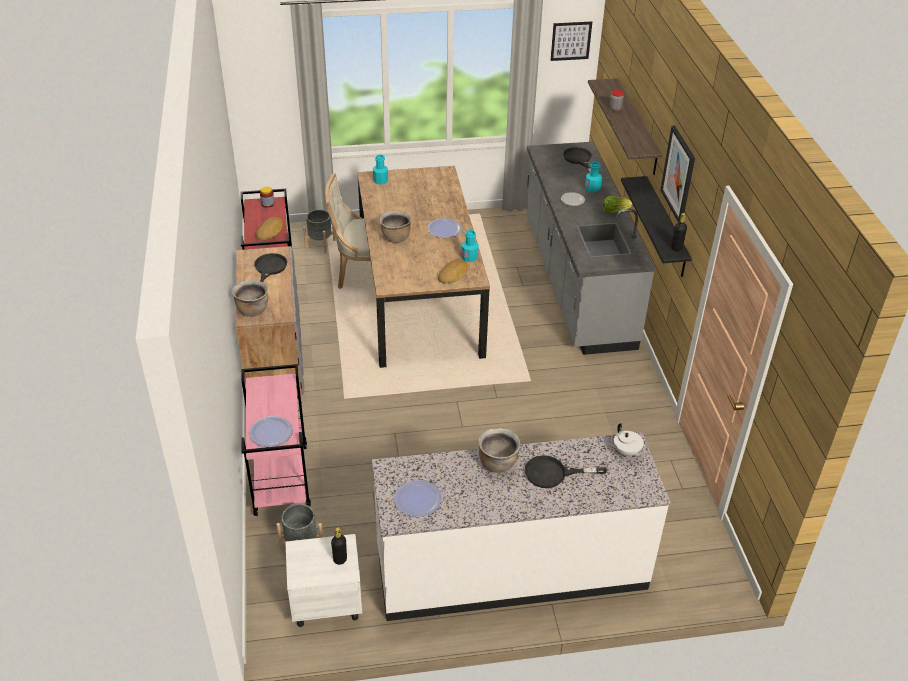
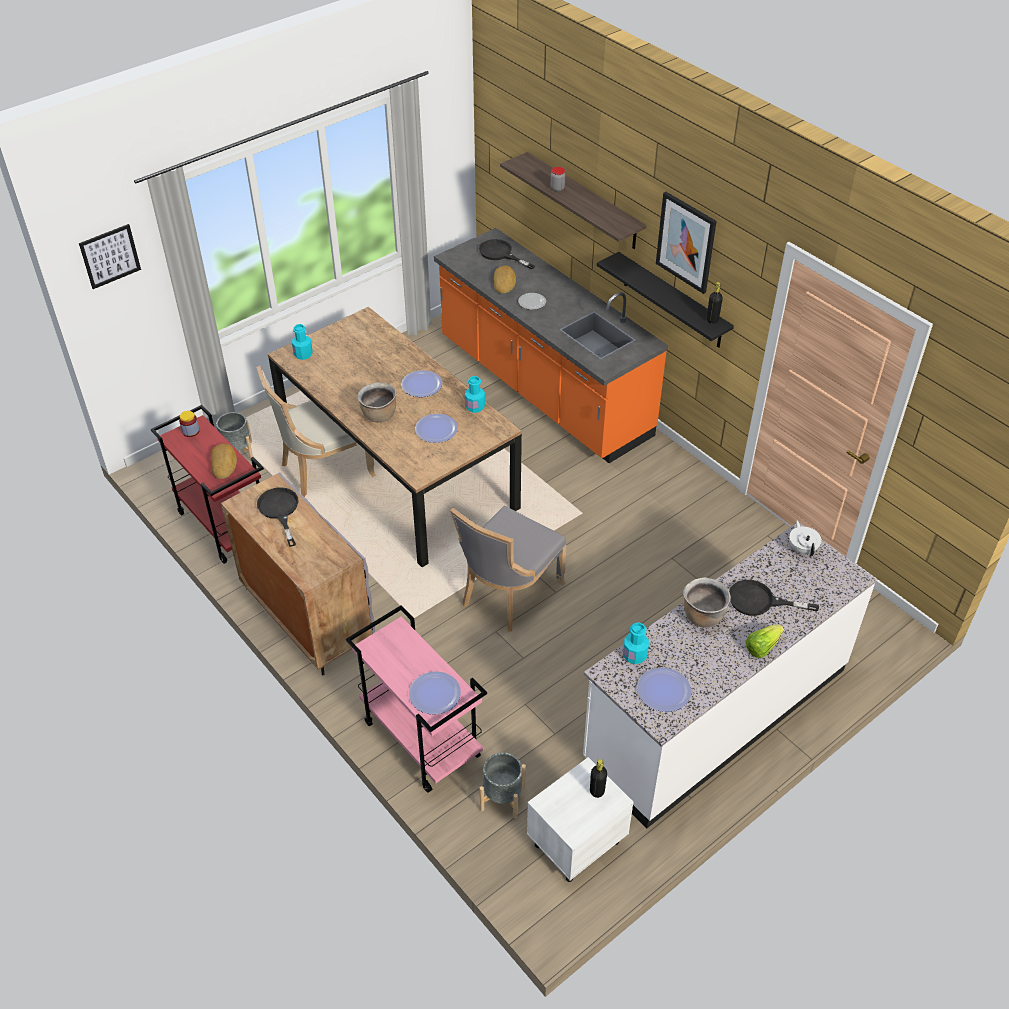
camera: 30 degrees left, 5 degrees up
(252, 310) = (305, 566): brown cooking pot -> none
(425, 412) = (507, 595): none -> grey chair
(427, 261) = (436, 429): none -> plate
(453, 274) = (475, 432): bread -> bread (504, 282)
(553, 473) = (759, 601): black frying pan -> black frying pan turned 45 degrees clockwise
(571, 41) = (446, 122): picture -> picture (110, 256)
(576, 283) = (543, 388): grey counter -> orange counter
(592, 188) = (540, 282): turquoise bottle -> turquoise bottle (634, 655)
(615, 211) = (582, 299): lettuce -> lettuce (762, 647)
(626, 452) = (802, 548): white teapot -> white teapot turned 135 degrees counterclockwise

